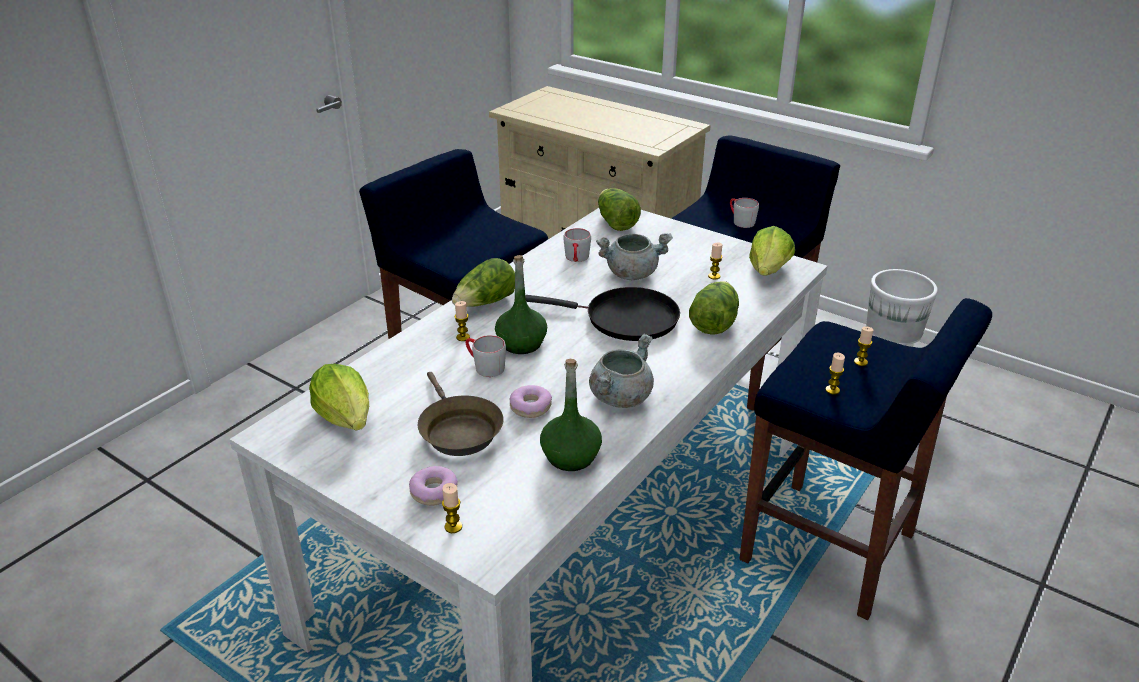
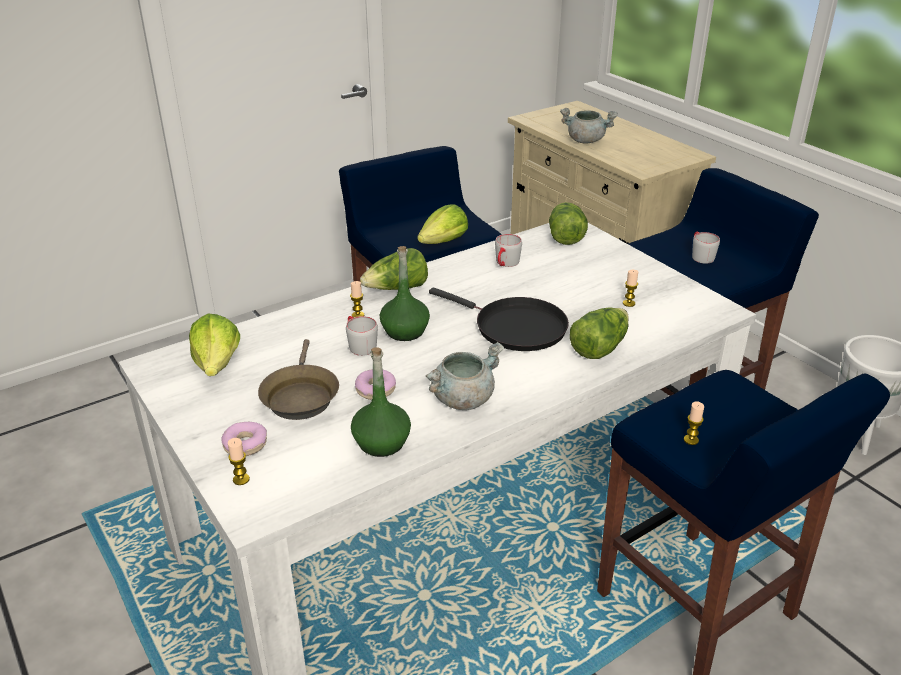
camera: 20 degrees right, 0 degrees up
(632, 273) = (549, 286): grey cooking pot -> grey cooking pot (586, 140)
(769, 270) = (689, 308): lettuce -> lettuce (444, 242)
(860, 362) = (739, 418): candle -> none

